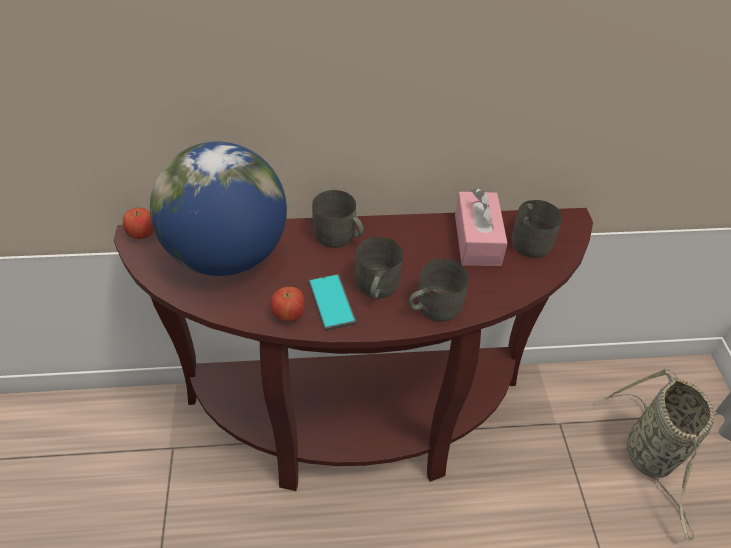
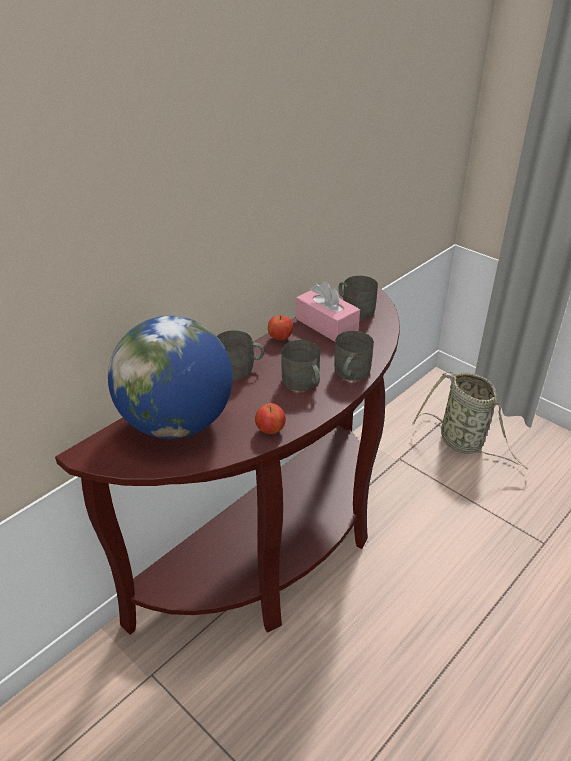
camera: 40 degrees left, 10 degrees down
(142, 234) = (88, 449): apple -> apple (280, 338)
(332, 302) = (287, 407): phone -> none

